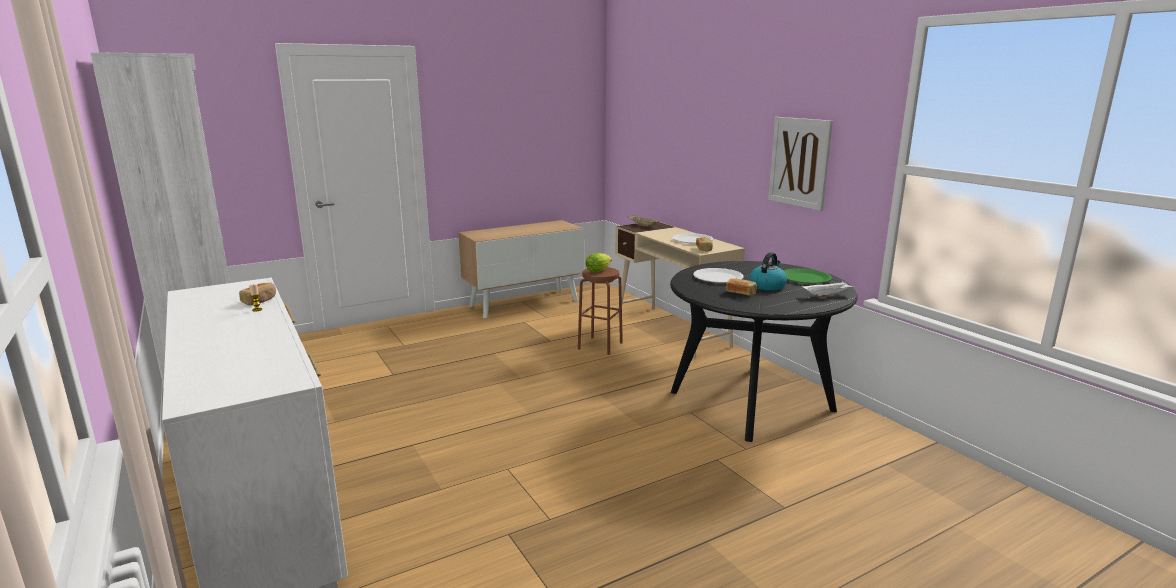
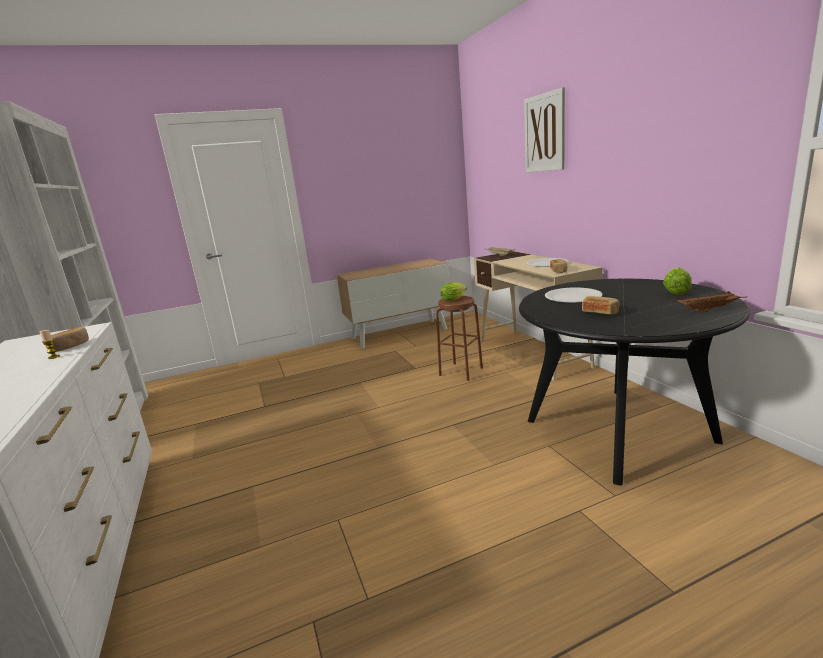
camera: 10 degrees right, 0 degrees up
(767, 286) = (631, 303): kettle -> none
(799, 162) = (661, 165): picture -> picture (544, 133)
(805, 278) = (676, 292): green plate -> lettuce
(827, 295) = (709, 309): white tray -> brown tray

